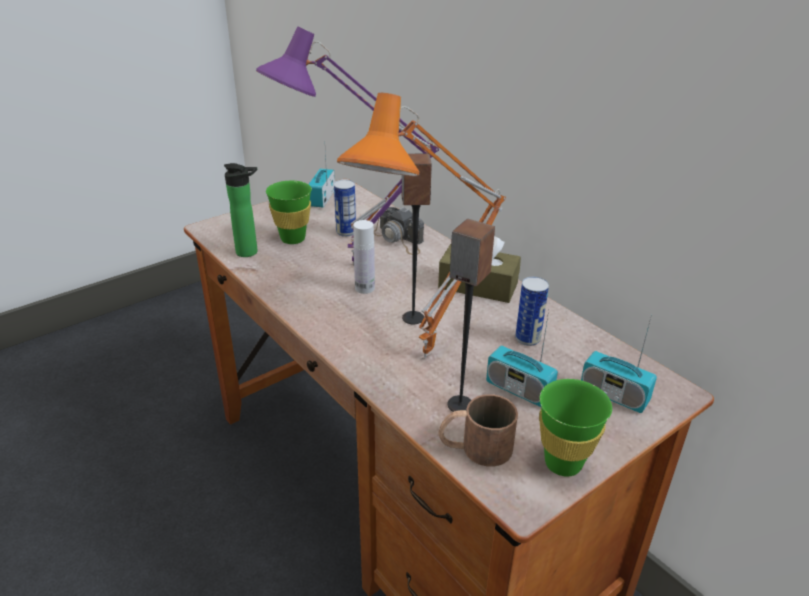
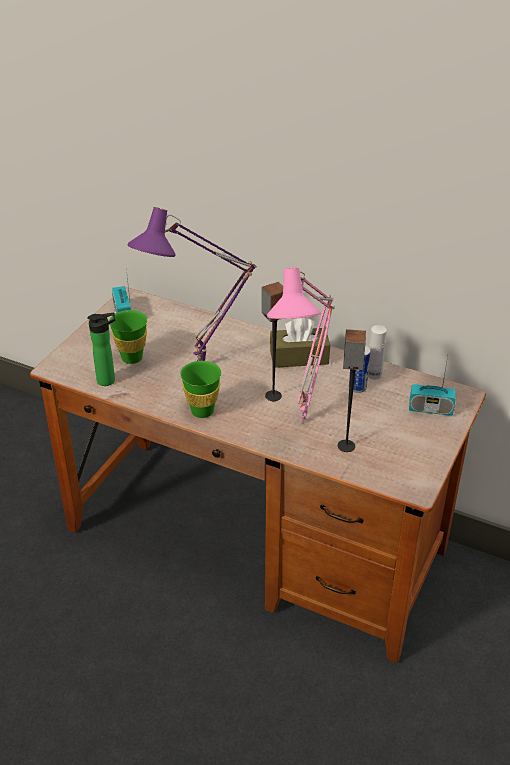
camera: 25 degrees left, 5 degrees up
(346, 232) = (168, 340): can -> none
(364, 288) = (221, 383): white bottle -> white bottle (374, 374)
(399, 239) = (215, 334): camera -> none
(430, 359) = (306, 422): orange table lamp -> pink table lamp
(475, 447) = (372, 469): brown mug -> none
(519, 390) = (374, 424): radio -> none
(563, 463) = (426, 460): green cup -> green cup (202, 411)

